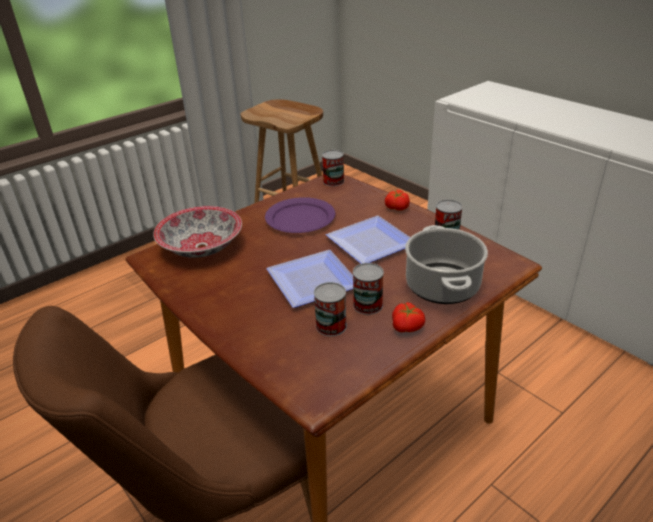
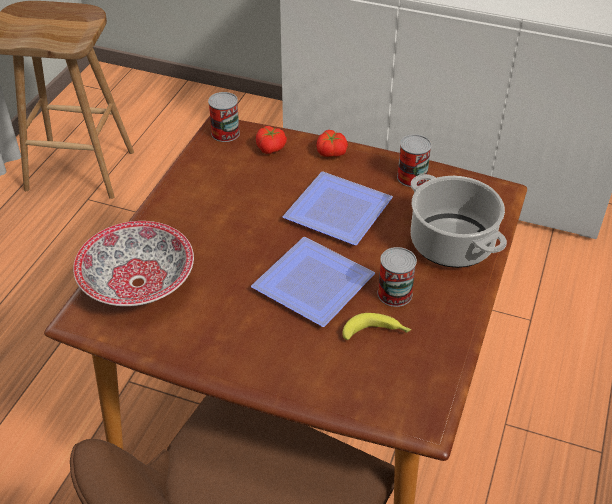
camera: 30 degrees left, 10 degrees up
(299, 219) = (228, 202): purple plate -> none
(331, 326) = (376, 333): can -> banana
(408, 327) = (453, 305): tomato -> tomato (271, 148)

